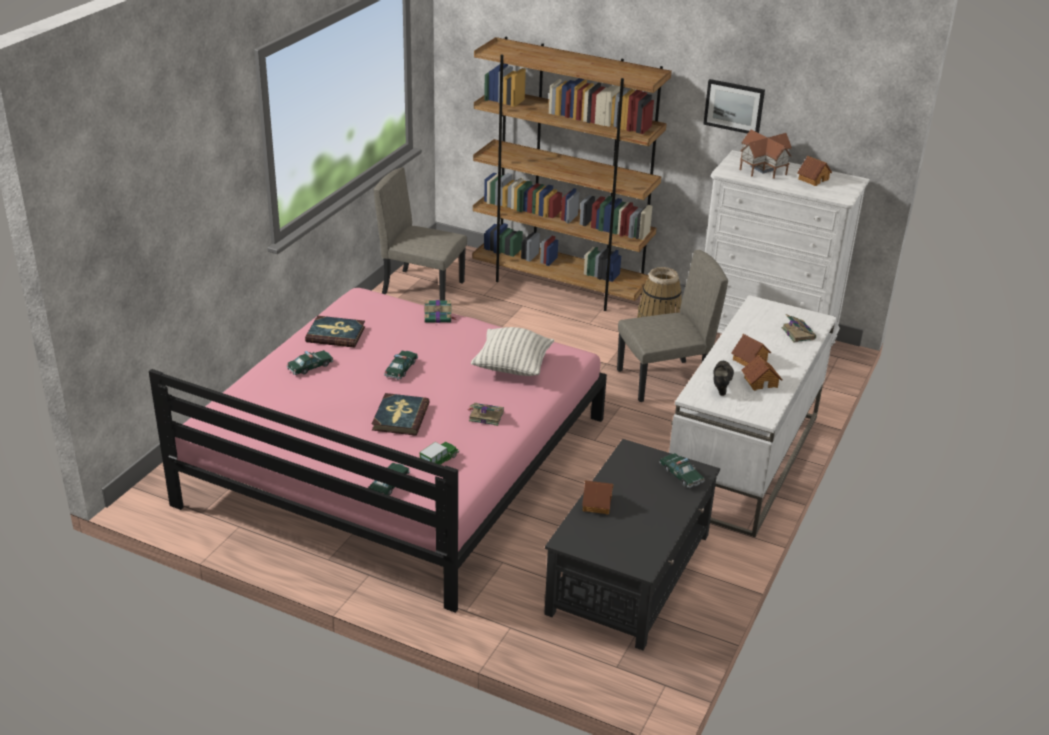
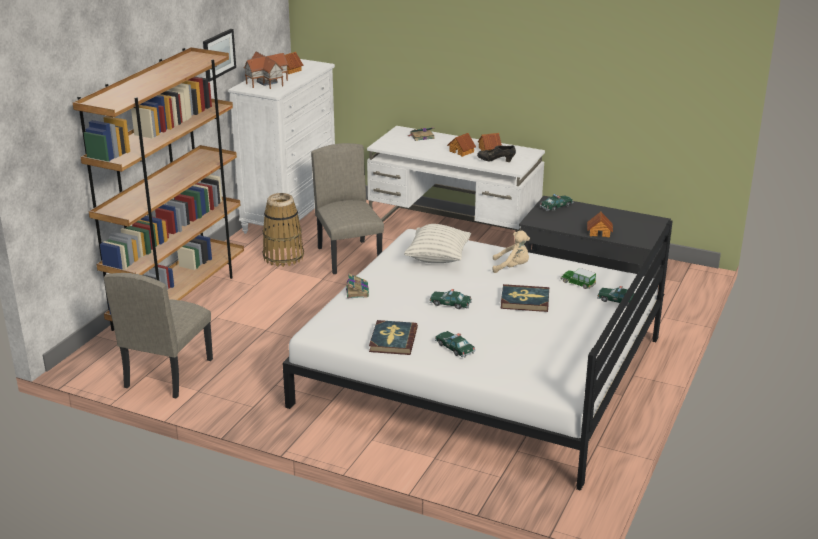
camera: 90 degrees left, 5 degrees down
(397, 460) = (481, 371): pink bed -> white bed
(485, 416) = (512, 267): book -> beige plush toy

